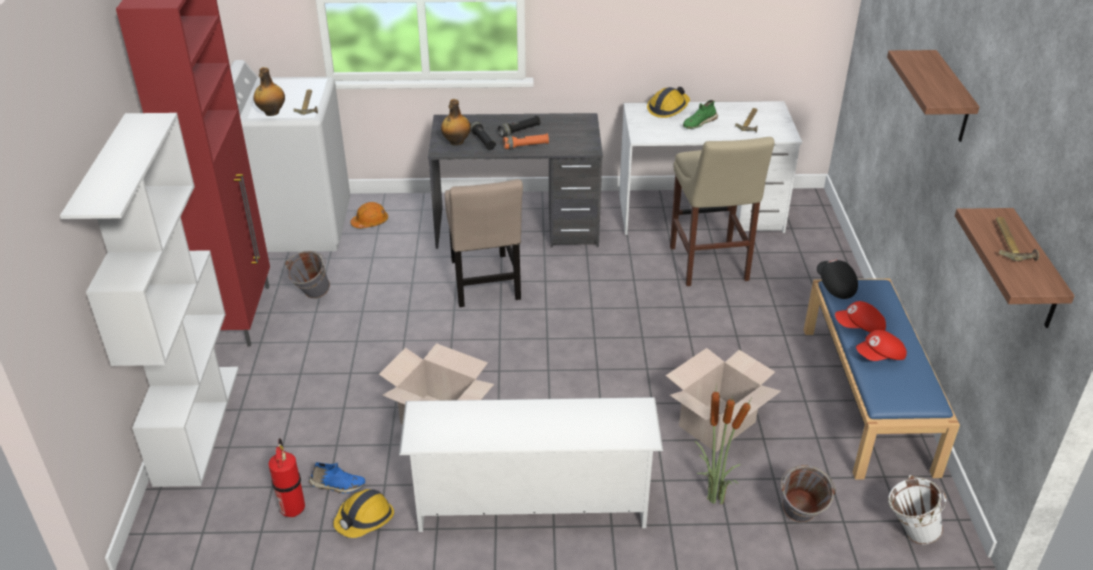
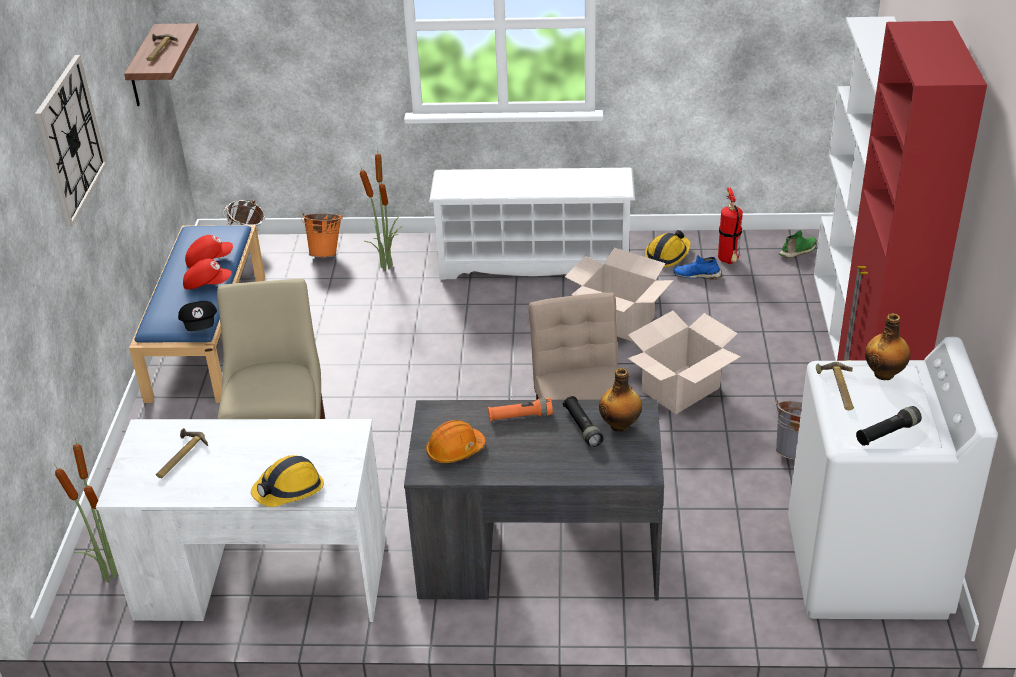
camera: 175 degrees left, 0 degrees up
(370, 222) = (759, 572): orange hard hat -> orange hard hat (455, 450)
(519, 131) = (528, 446): black flashlight -> black flashlight (887, 433)
(699, 123) = (256, 457): green shoe -> green shoe (798, 251)
(717, 424) = (360, 315): cardboard box -> cardboard box (680, 389)
(799, 520) = (326, 253): grey bucket -> orange bucket
(804, 215) = (111, 573): none -> potted plant
(951, 98) = (70, 140): shelf -> wall clock

